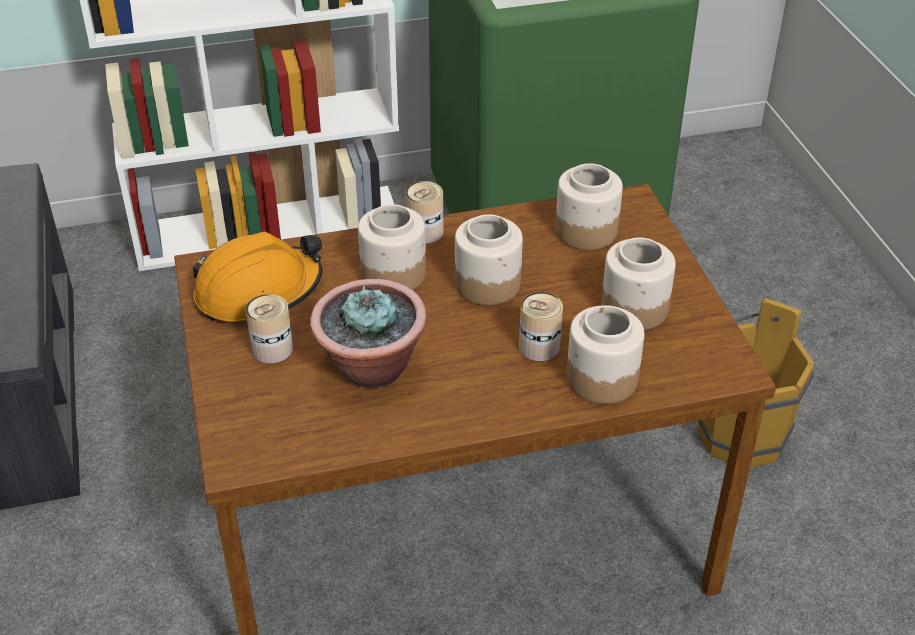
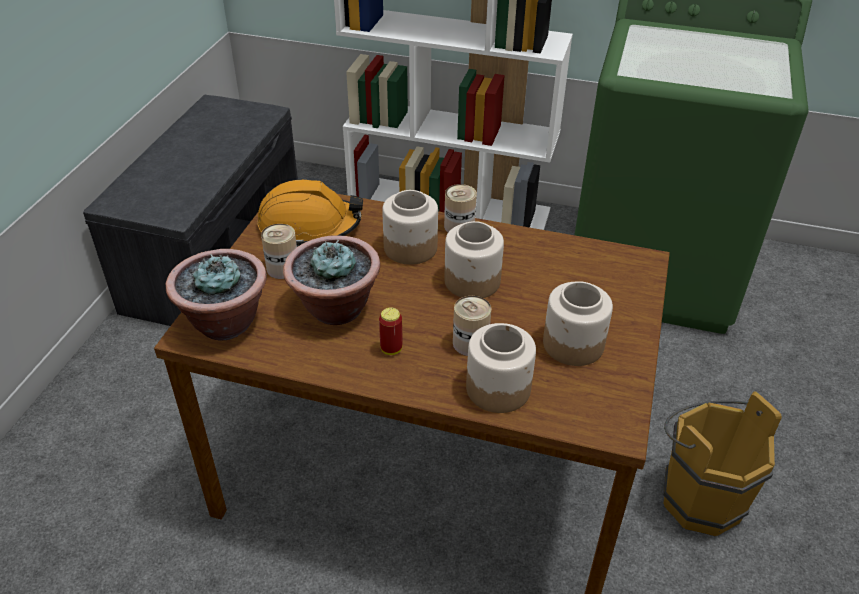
camera: 30 degrees right, 0 degrees up
(263, 432) = (225, 322): none -> potted plant
(467, 385) = (391, 349): none -> can
(585, 231) = (584, 270): jar -> none

